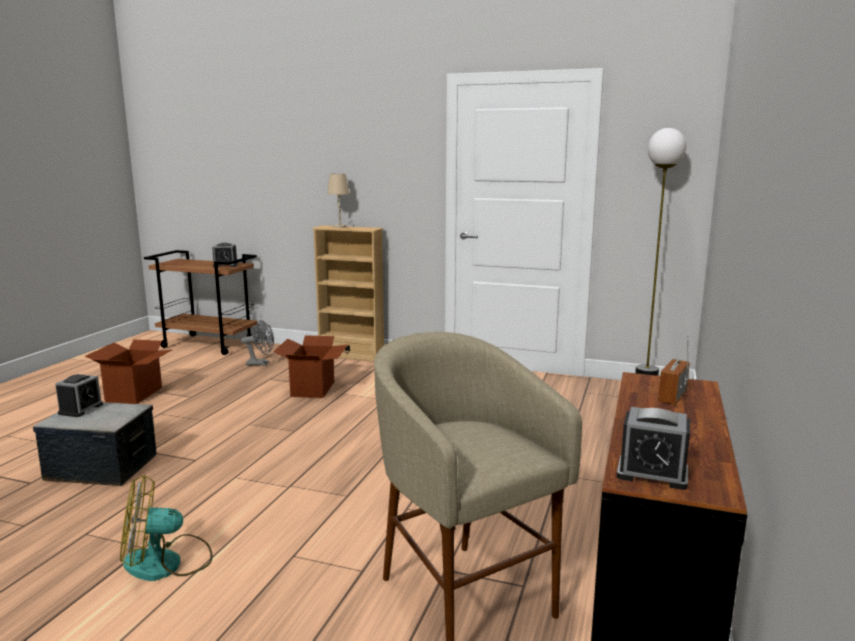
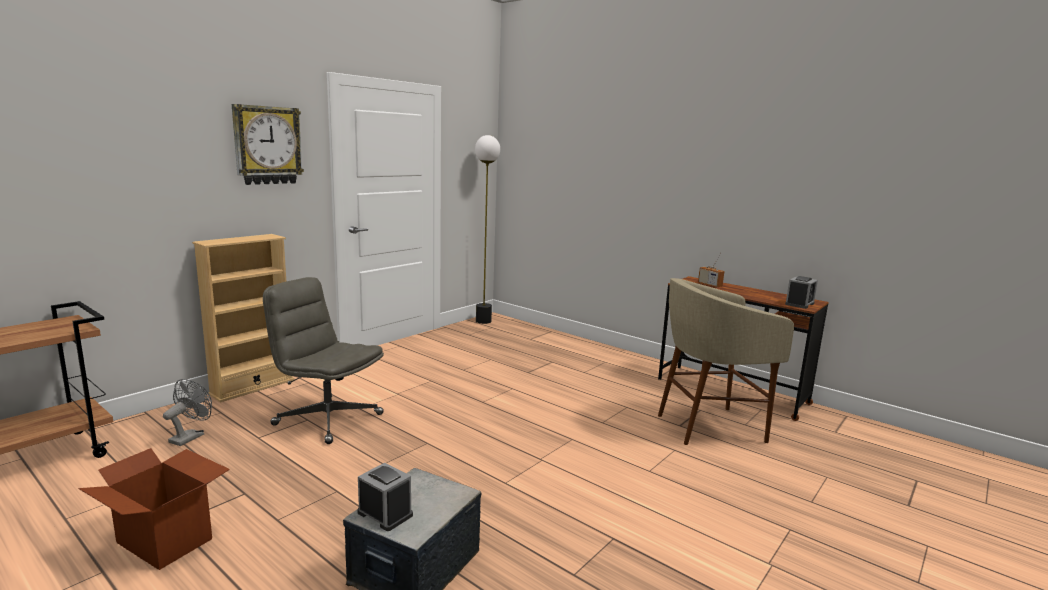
camera: 70 degrees left, 0 degrees up
(167, 563) = (643, 526): fan -> none
(225, 265) = (53, 327): alarm clock -> none
(313, 389) = (327, 419): cardboard box -> grey office chair
(339, 227) = (231, 239): beige table lamp -> none
(384, 148) = (267, 145): none -> wall clock

